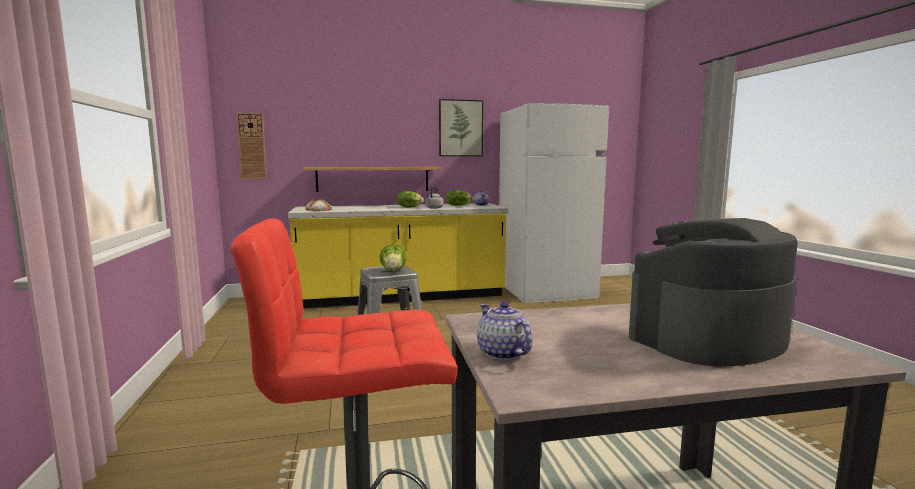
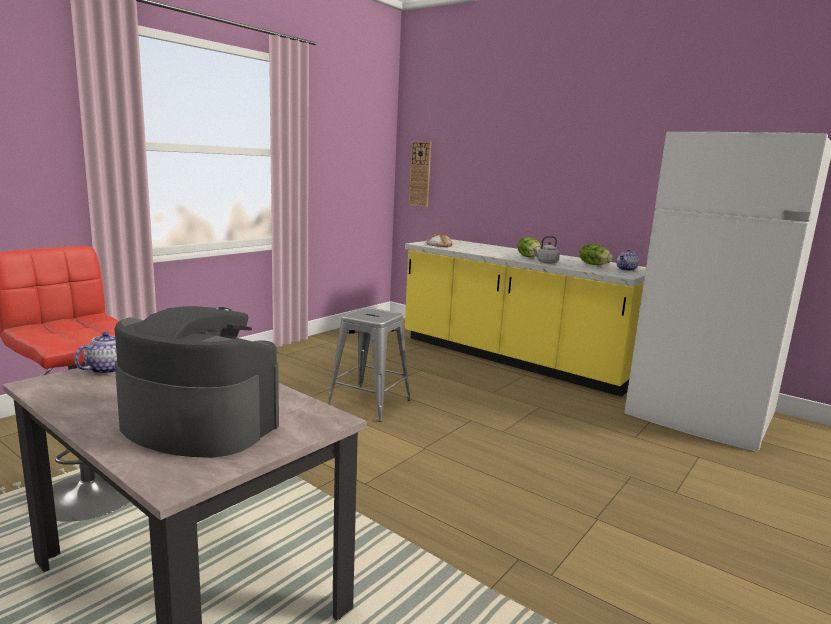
camera: 50 degrees right, 5 degrees up
(373, 179) = (521, 218): shelf -> none
(393, 271) = (371, 316): lettuce -> none
(460, 128) = (635, 161): picture -> none

